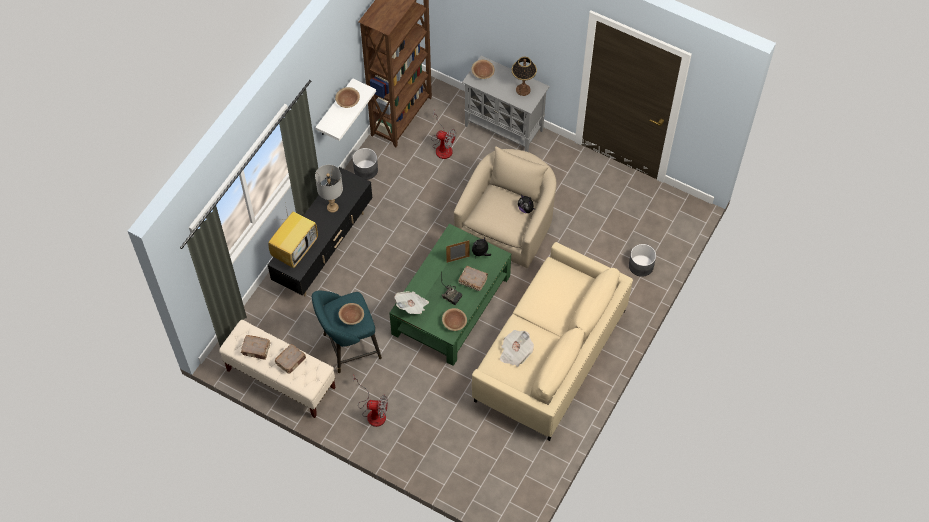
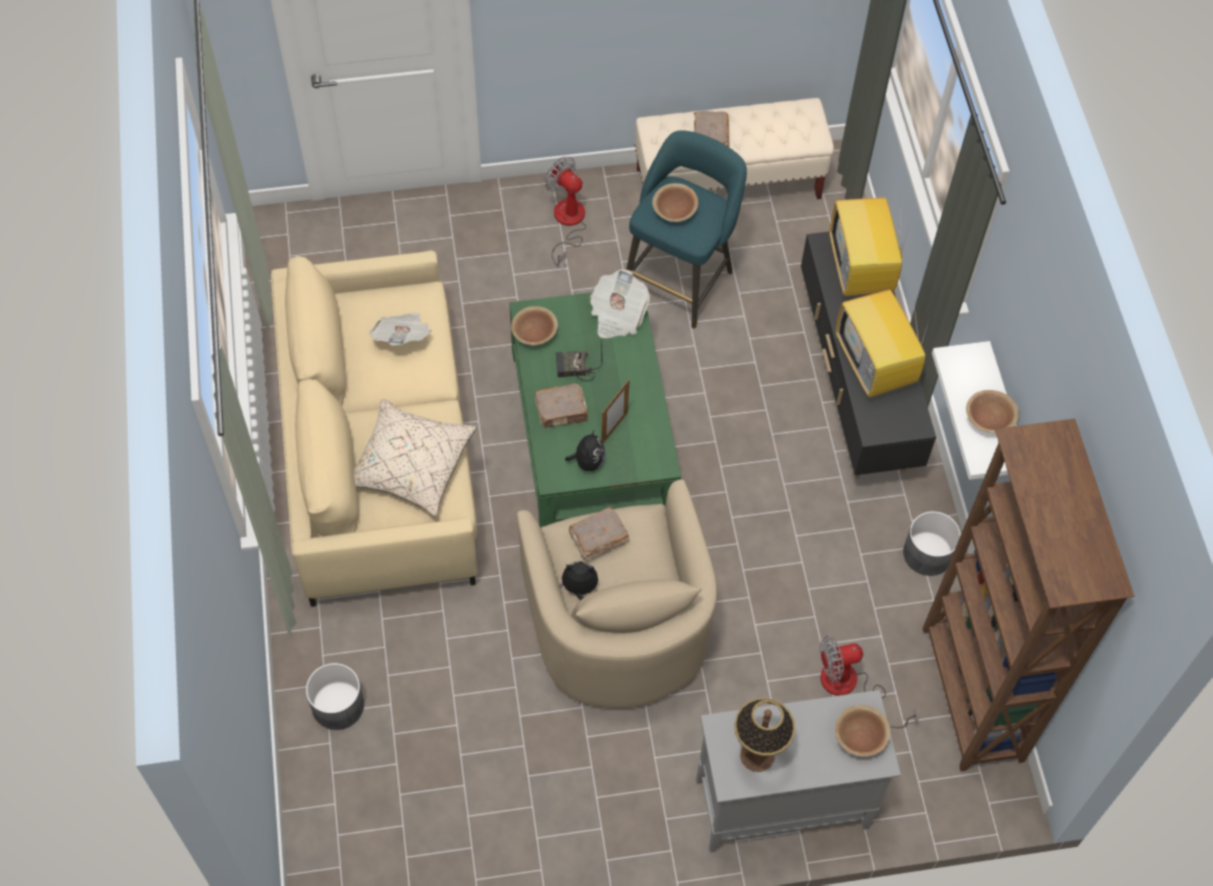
camera: 140 degrees right, 0 degrees up
(256, 349) = (769, 123): brown book -> brown book (597, 539)
(332, 207) = (876, 366): grey table lamp -> television
(373, 412) = (567, 223): fan -> fan turned 75 degrees clockwise
(555, 293) = (410, 465): none -> beige pillow

